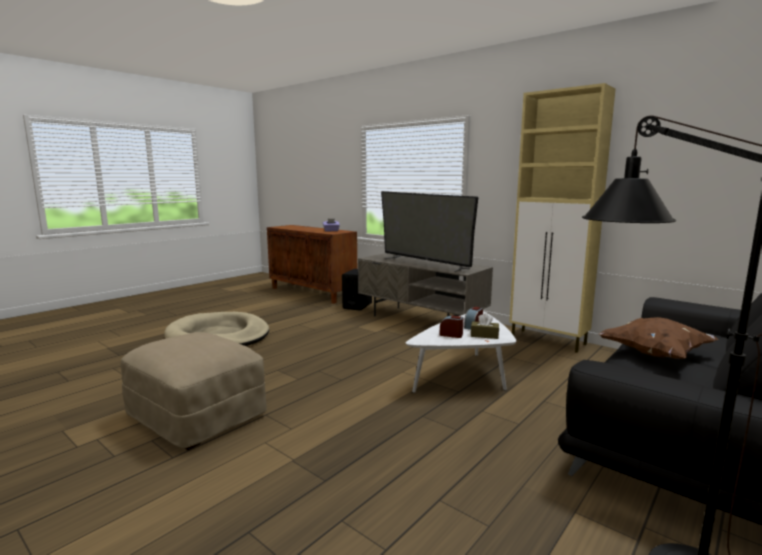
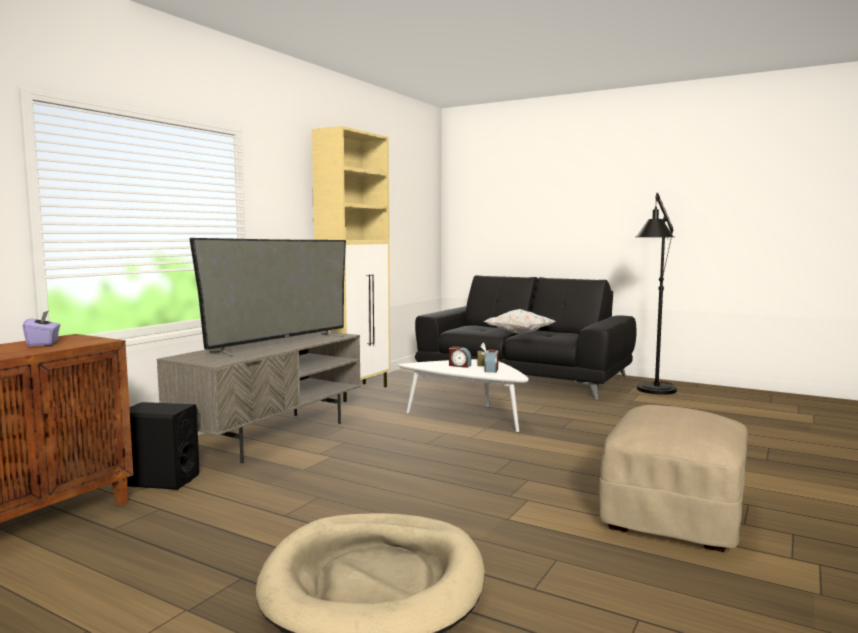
camera: 100 degrees left, 5 degrees down
(655, 354) = (518, 333): brown pillow -> white pillow

